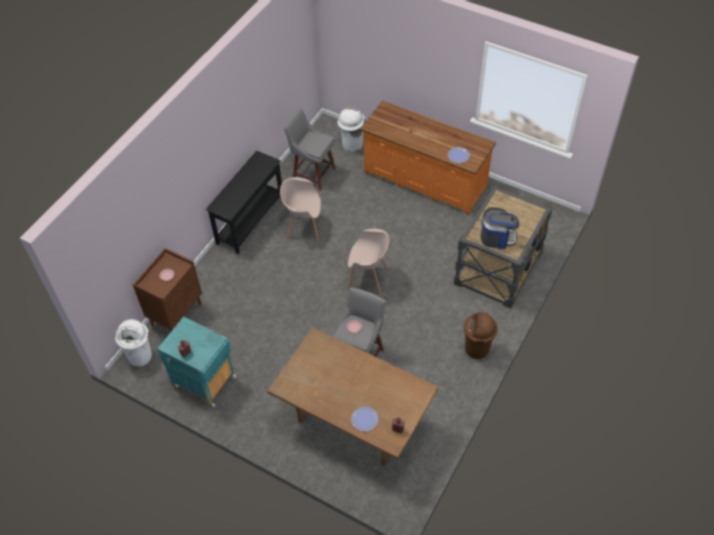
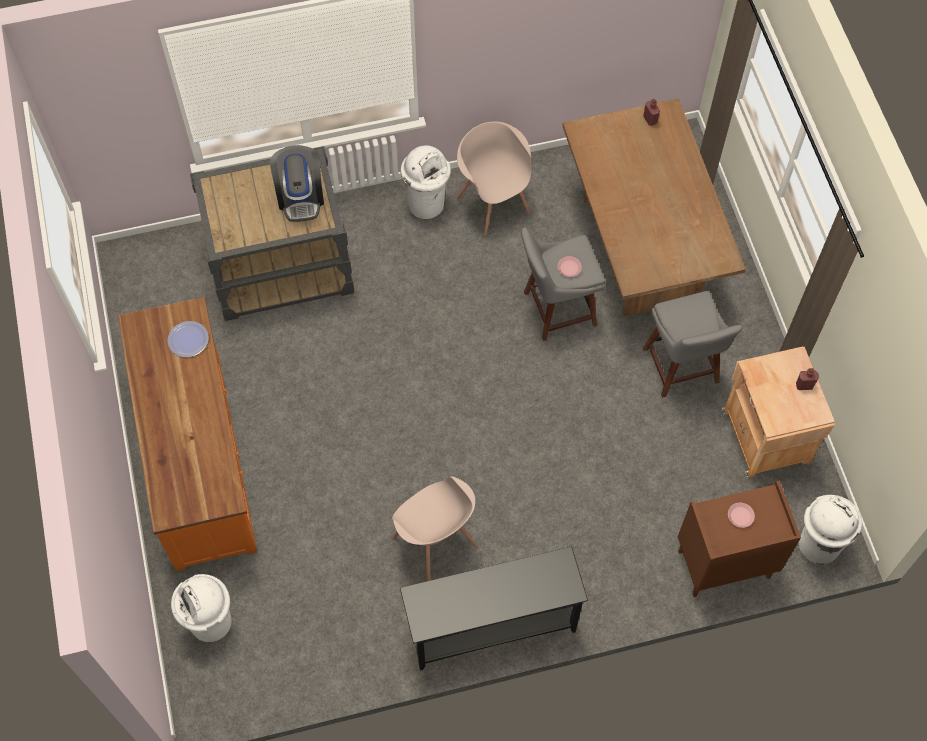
camera: 135 degrees left, 10 degrees up
(203, 381) = (765, 440): turquoise cart -> brown cart
(312, 173) = (322, 626): grey stool -> grey stool (681, 368)
(364, 419) = (673, 155): plate -> none
(368, 278) = (439, 390): beige chair -> beige chair (493, 204)
(476, 349) = (426, 204): brown trash can -> white trash can
(497, 237) = (300, 196): coffee machine -> coffee machine turned 150 degrees counterclockwise

